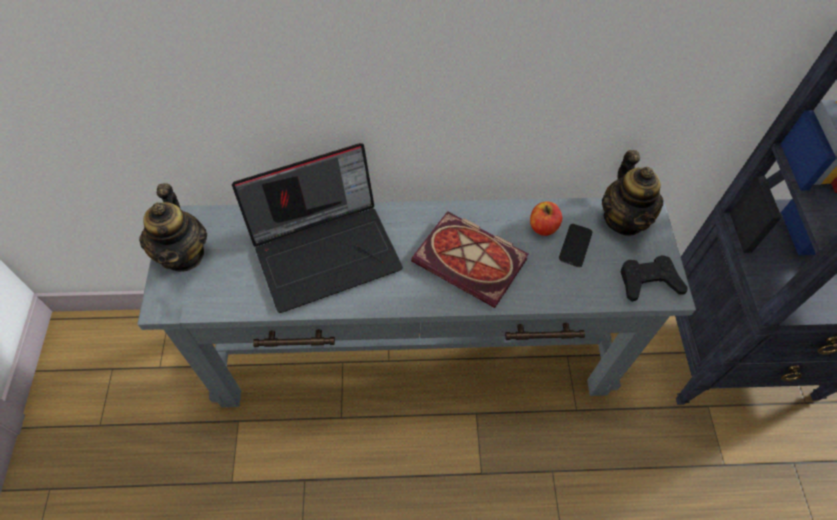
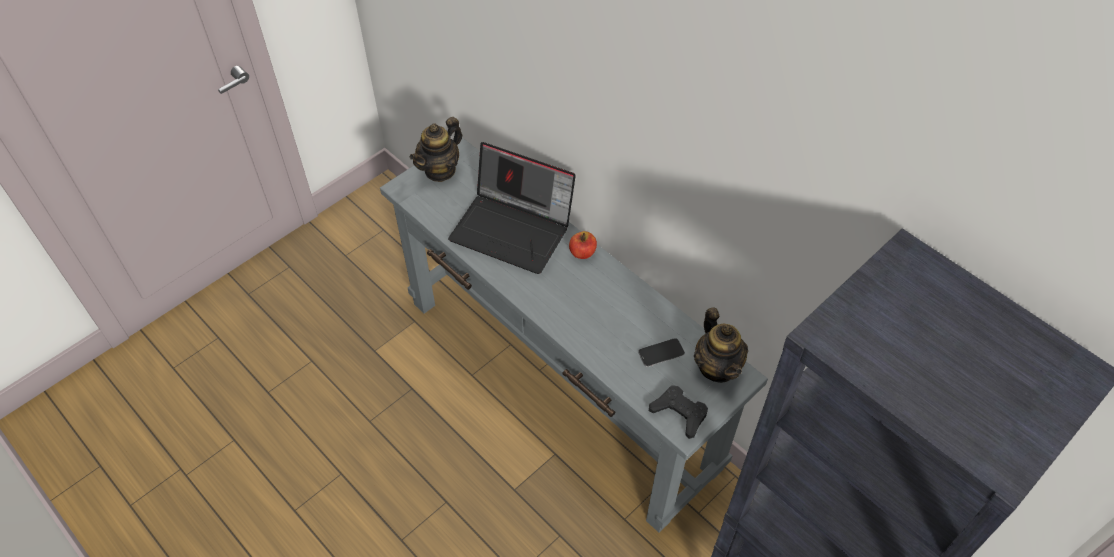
camera: 50 degrees right, 5 degrees down
(473, 261) = (586, 306): book -> none
(543, 227) = (656, 325): apple -> apple (582, 252)
(623, 219) = (717, 367): teapot -> teapot turned 60 degrees counterclockwise

